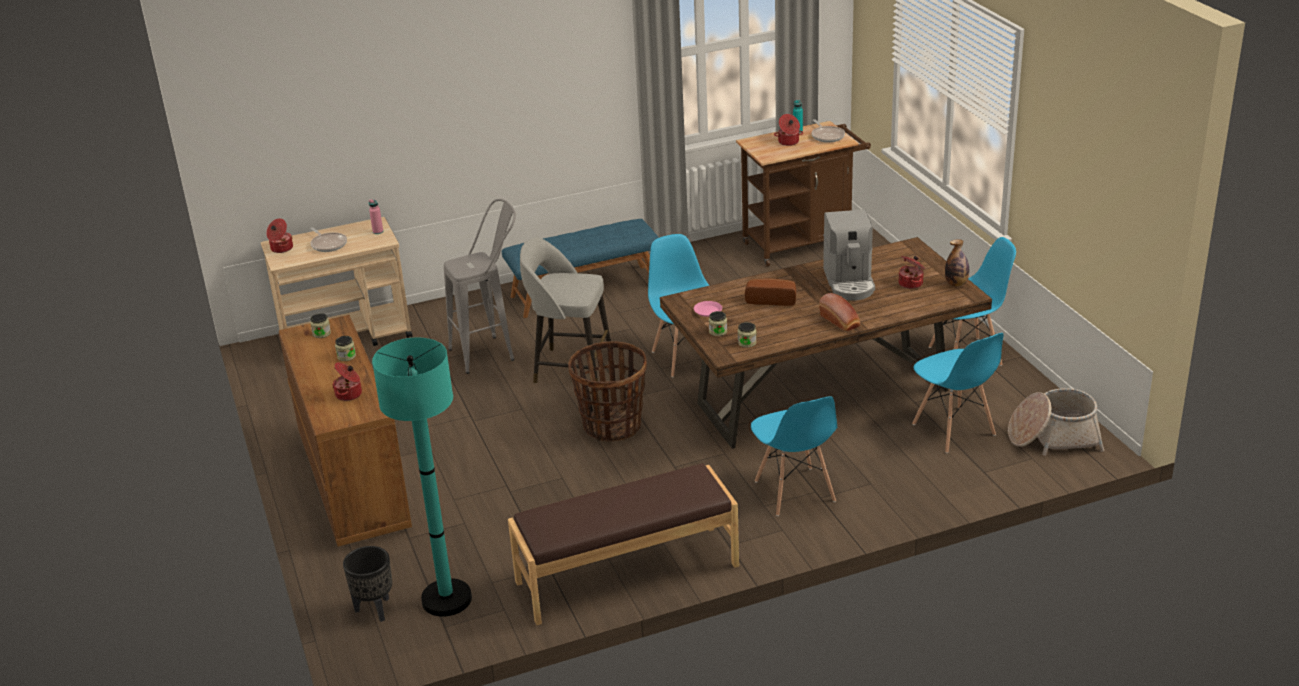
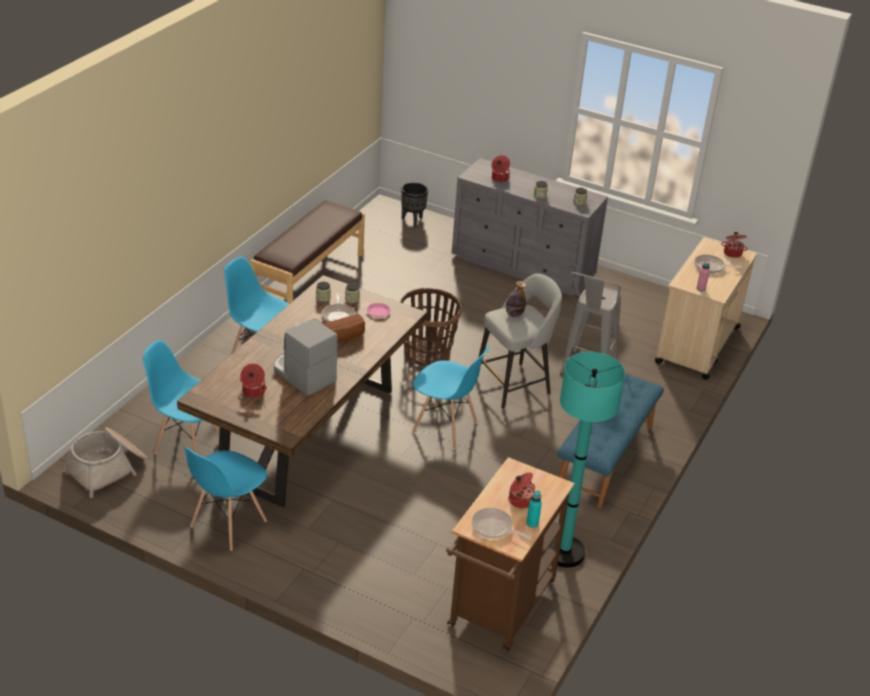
camera: 135 degrees right, 5 degrees up
(354, 482) = (524, 266): brown dresser -> grey dresser
(446, 599) = (385, 236): turquoise floor lamp -> turquoise floor lamp (564, 552)
(752, 320) = (338, 316): none -> frying pan
(840, 322) = (275, 337): bread -> none
(956, 284) = (216, 405): bottle -> bottle (514, 314)

